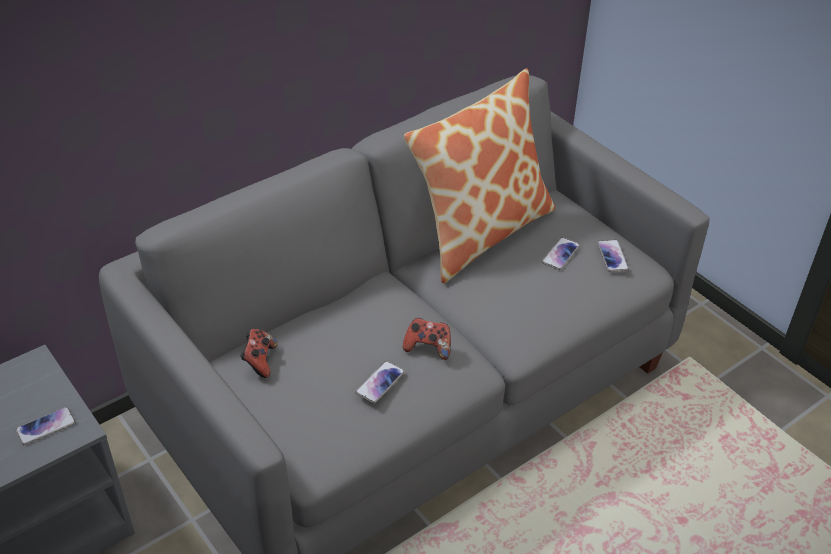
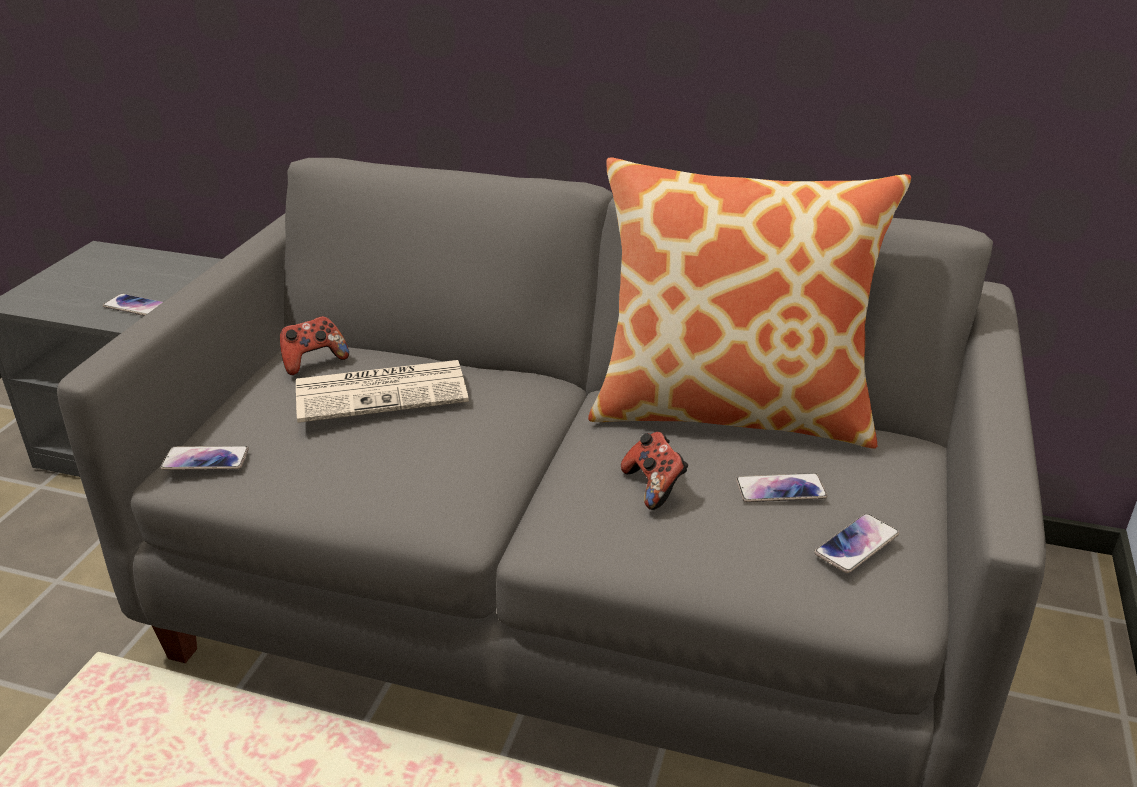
camera: 55 degrees right, 10 degrees down
(339, 344) = (383, 391): none -> newspaper
(380, 382) = (344, 445): phone -> phone (205, 460)
(428, 347) = (442, 453): game controller -> game controller (654, 487)

